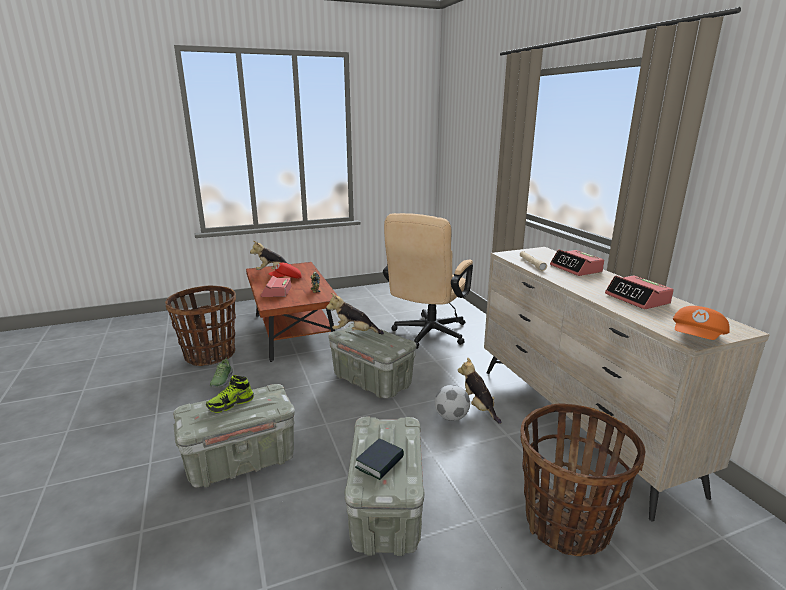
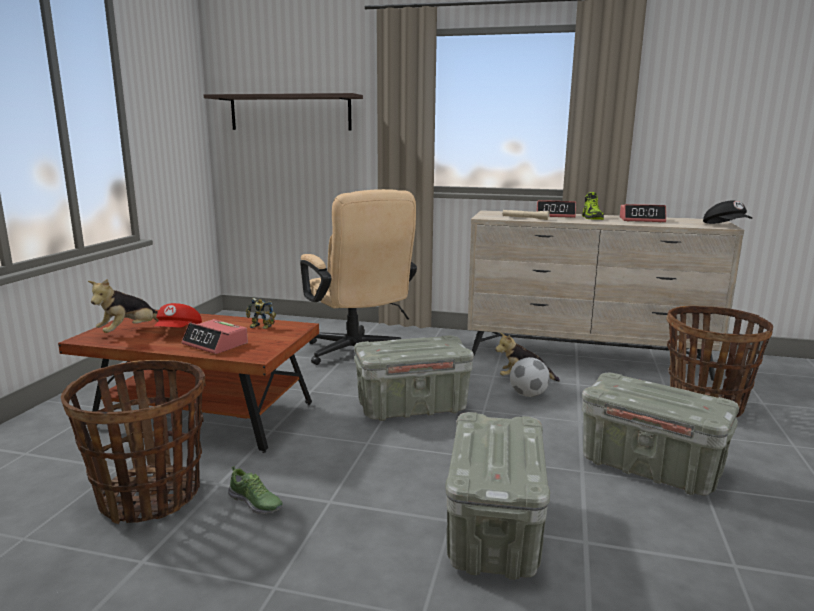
camera: 55 degrees left, 5 degrees down
(231, 404) = (487, 447): shoe -> shoe (592, 218)
(354, 333) = (388, 350): plush toy -> none
(380, 463) = (676, 401): book -> none
(468, 140) = (290, 112): none -> shelf
(697, 339) = (726, 226): orange cap -> black cap

